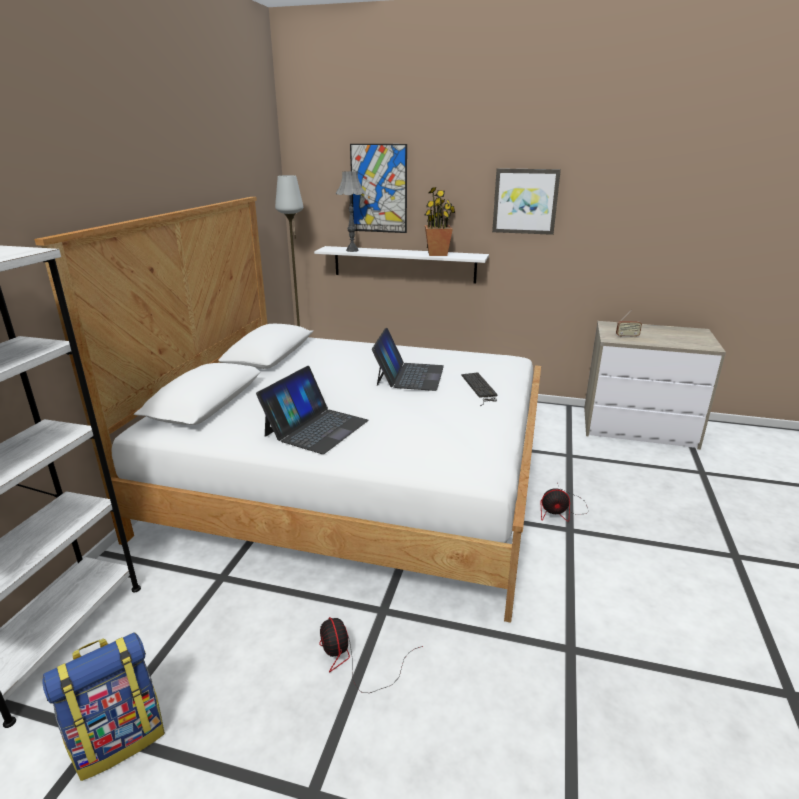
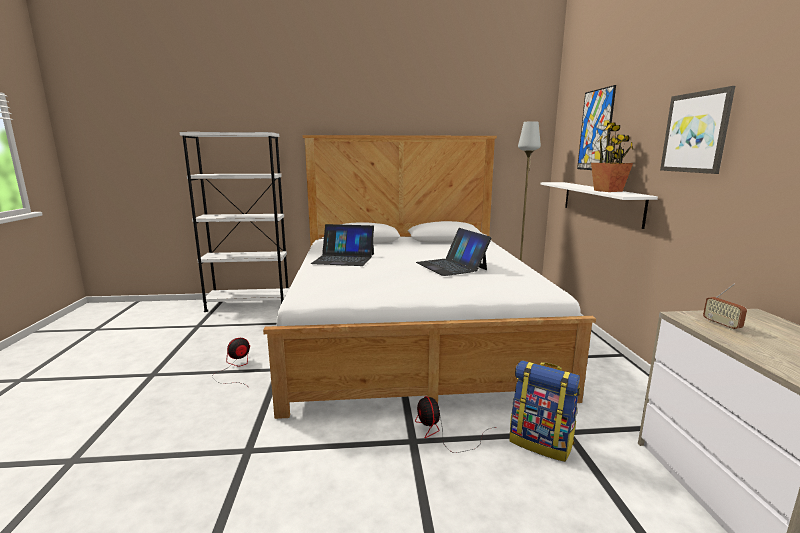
camera: 70 degrees right, 10 degrees down
(119, 738) = (194, 329): backpack -> backpack (541, 442)
(352, 250) = (562, 184): grey table lamp -> none
(409, 375) = (451, 266): laptop -> laptop turned 75 degrees clockwise
(480, 388) = (456, 286): keyboard -> none

